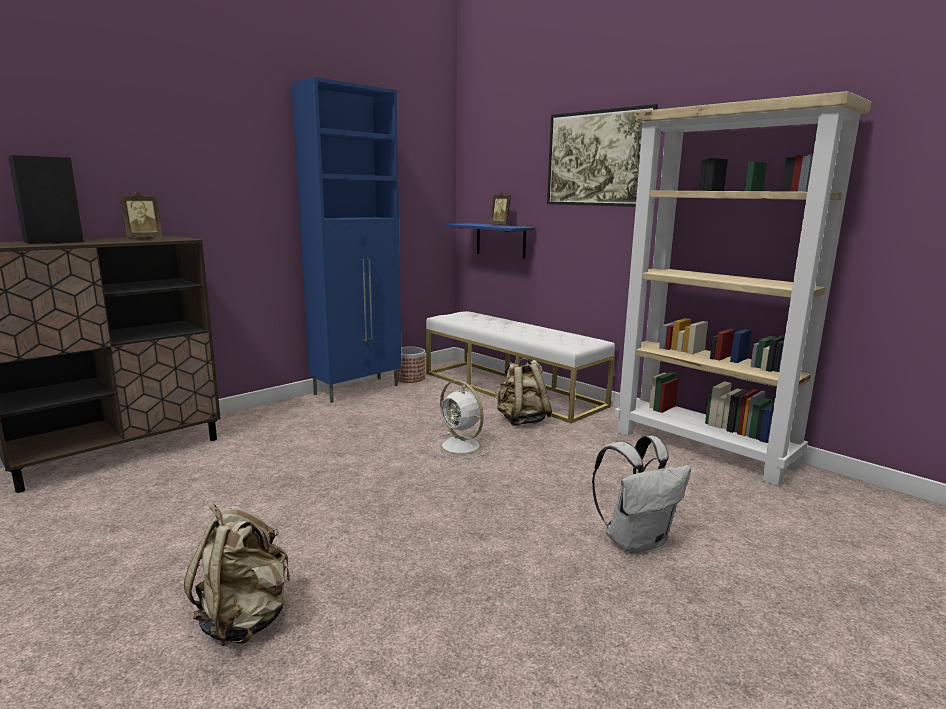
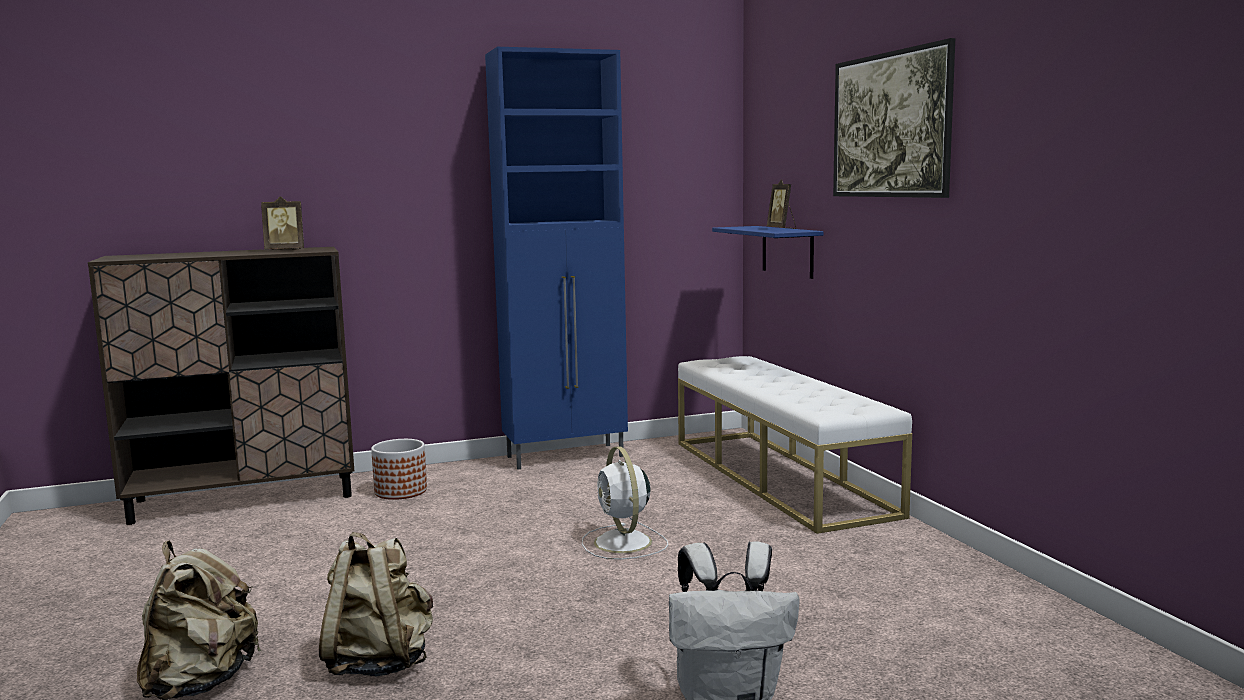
camera: 25 degrees right, 5 degrees down
(55, 241) = (192, 254): black speaker -> none
(409, 378) = (649, 448): planter -> planter (401, 491)
(521, 421) = (744, 521): beige backpack -> beige backpack (379, 663)
(704, 449) = (999, 599): beige bookcase -> none

